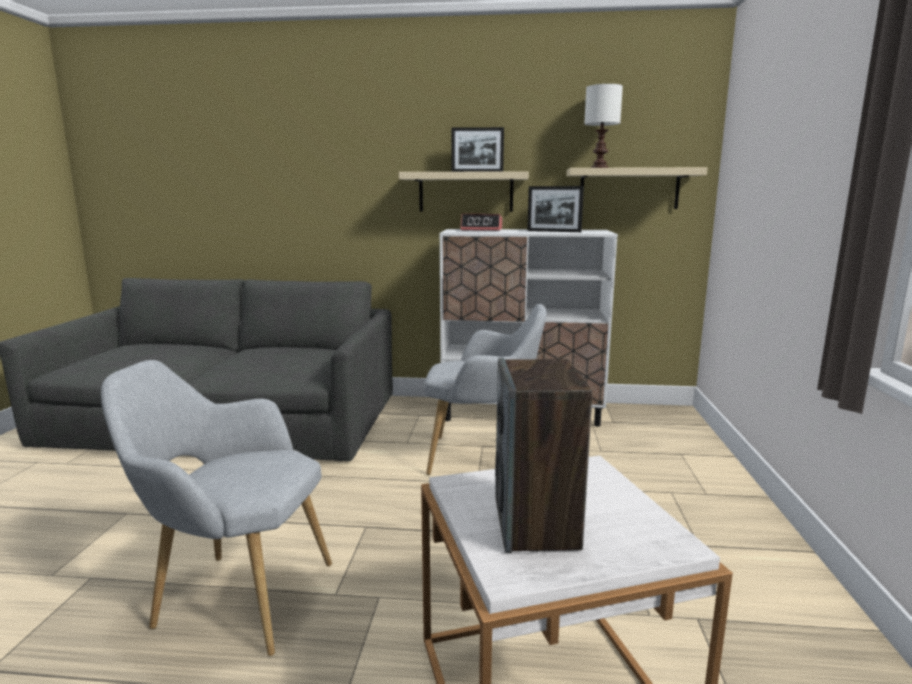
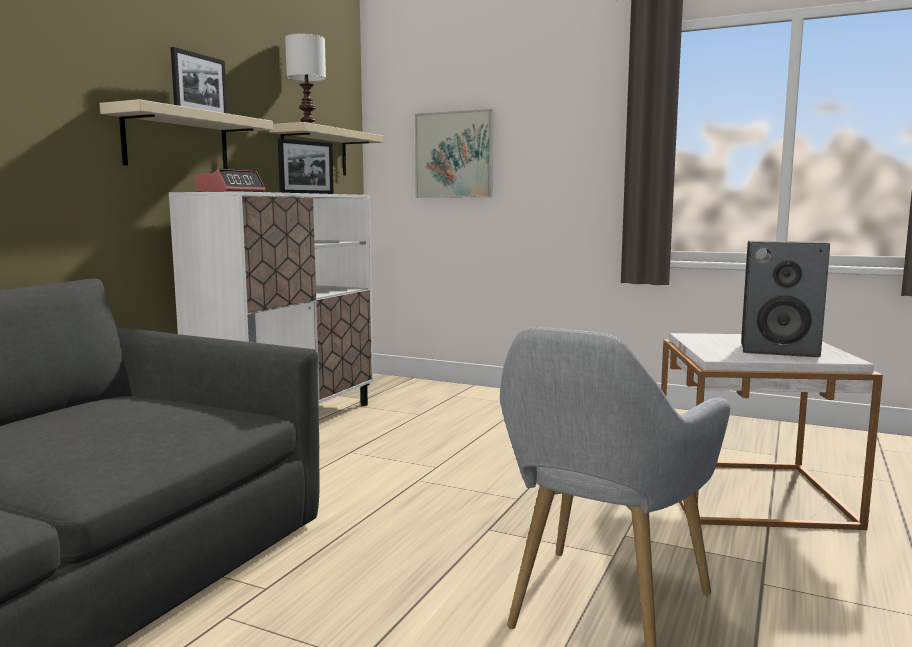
camera: 70 degrees left, 5 degrees down
(482, 457) = (379, 456): grey armchair -> none
(757, 188) = (454, 155): none -> picture

